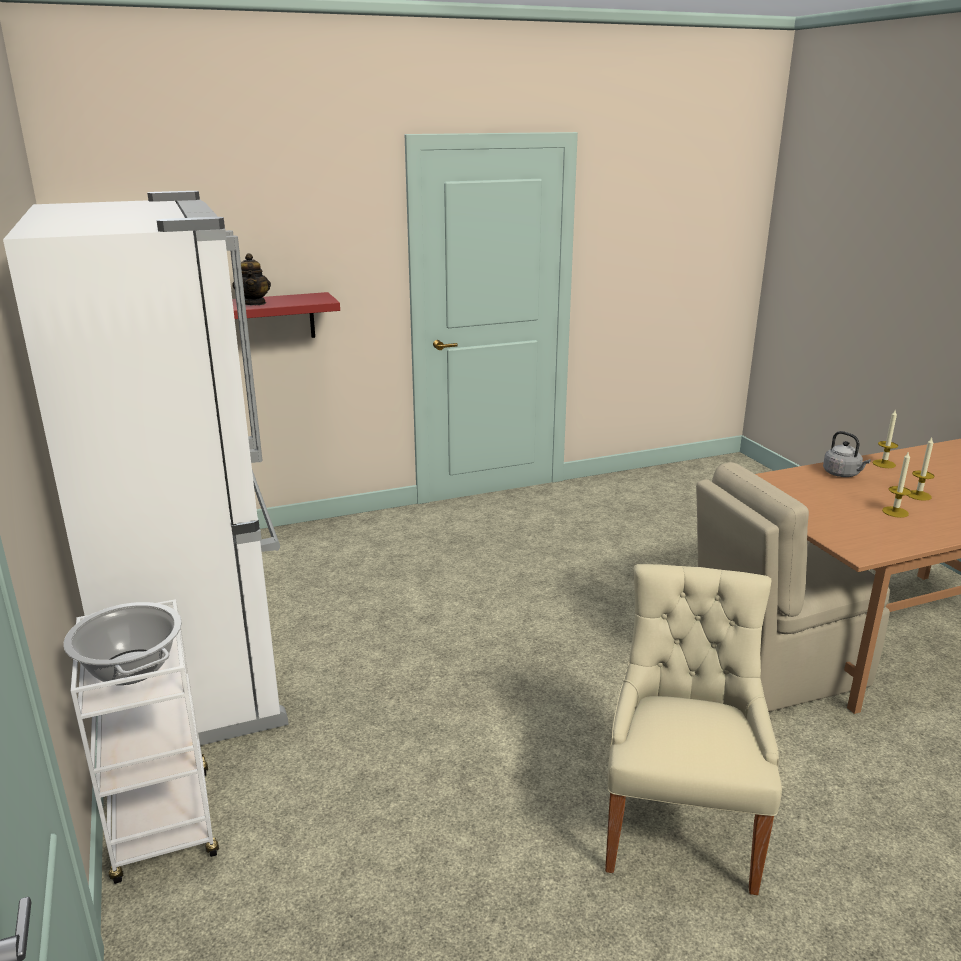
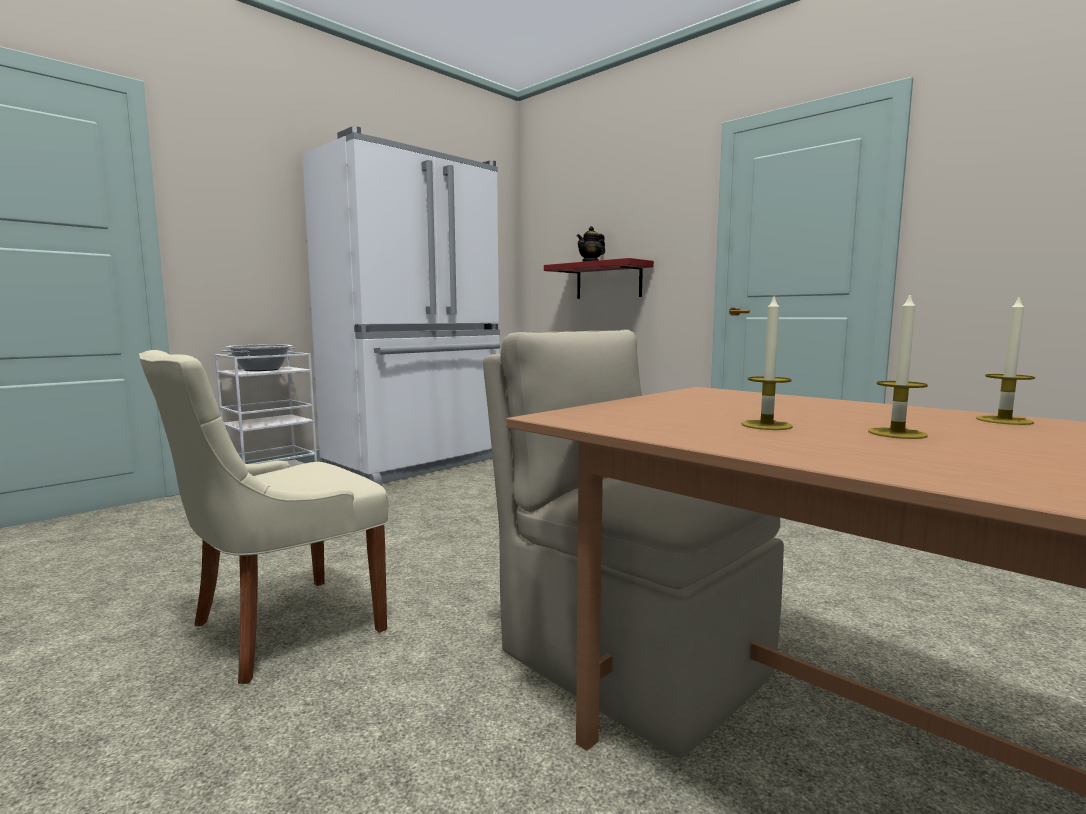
camera: 65 degrees right, 15 degrees down
(679, 827) = (280, 628): beige chair -> beige chair turned 150 degrees clockwise
(842, 474) = (866, 409): grey kettle -> none

